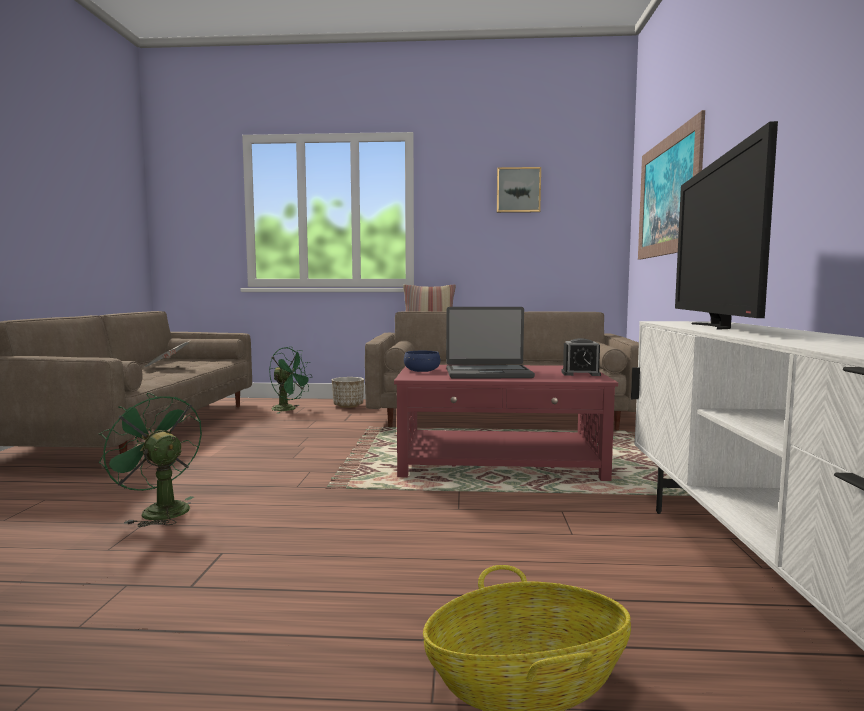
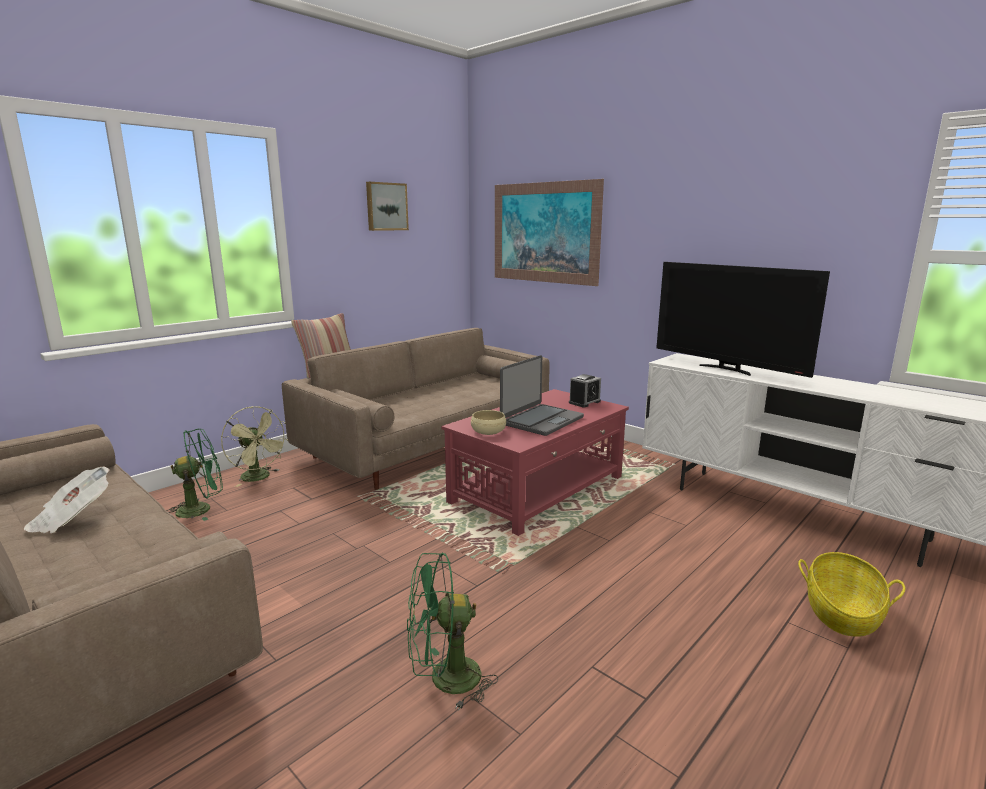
camera: 50 degrees left, 10 degrees up
(348, 406) = (259, 478): planter -> green fan
(422, 370) = (488, 431): blue bowl -> beige bowl

